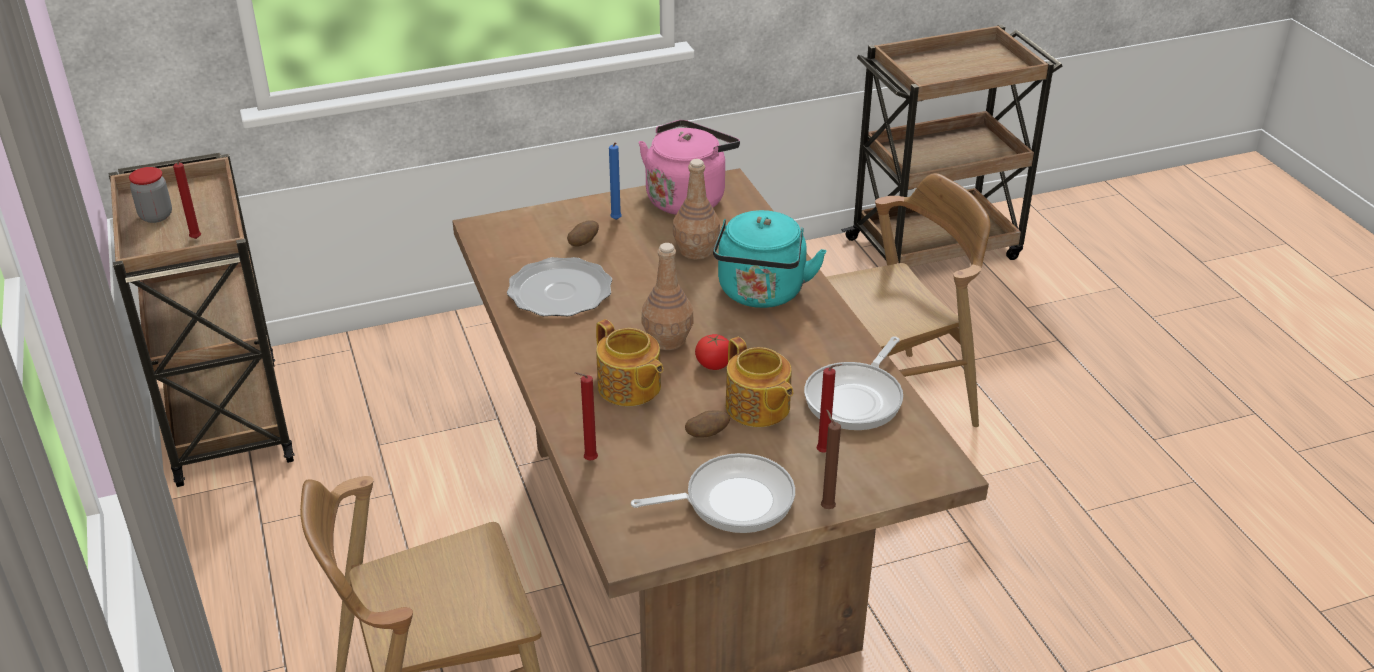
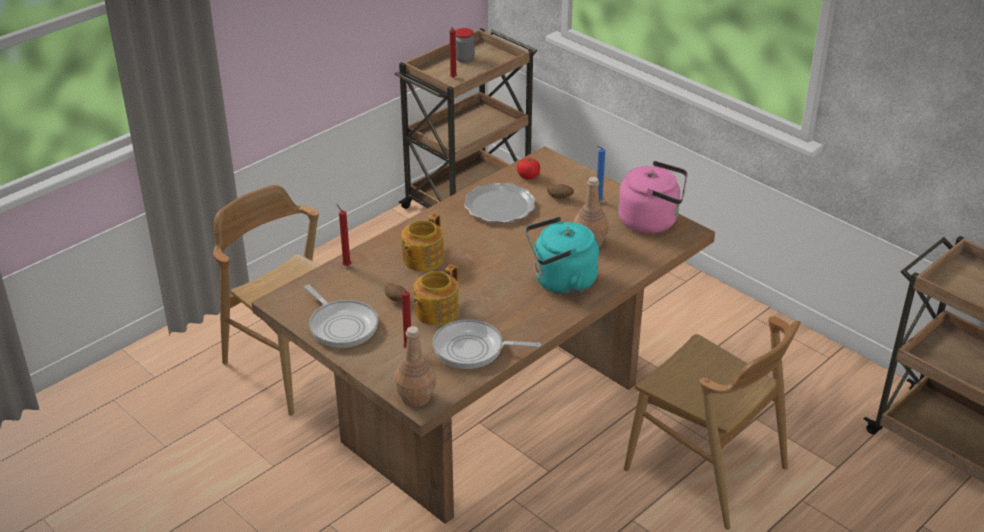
camera: 65 degrees right, 0 degrees up
(667, 339) = (480, 259): brown bottle -> brown bottle (415, 397)
(714, 364) = (468, 283): tomato -> tomato (528, 176)
(826, 507) = (356, 362): brown candle -> none

